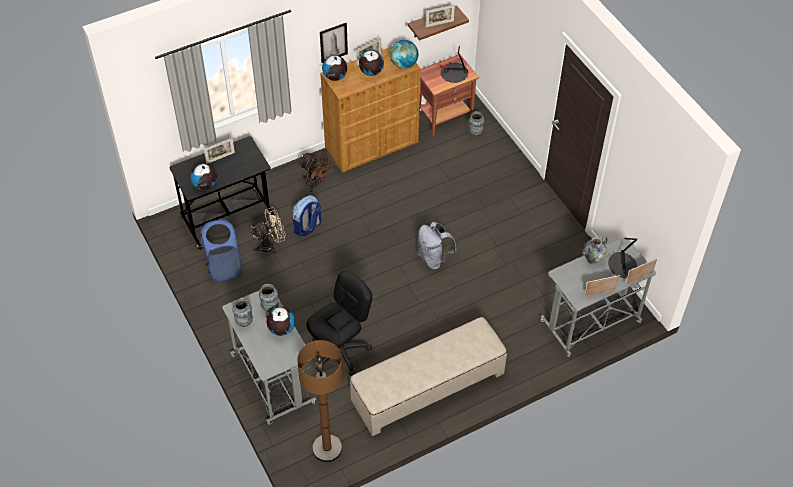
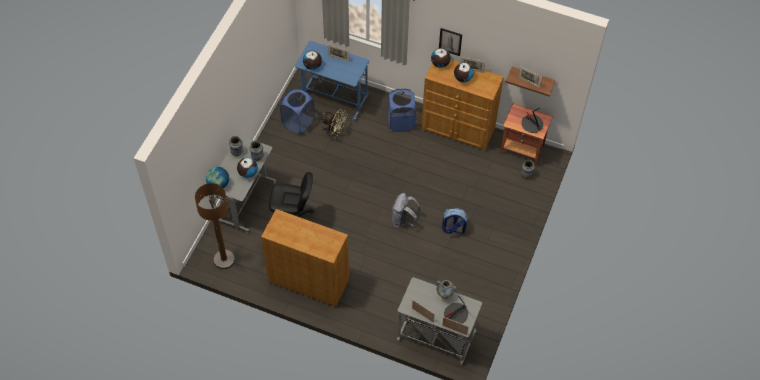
camera: 50 degrees right, 5 degrees up
(228, 218) = (333, 99): black desk -> blue desk
(307, 227) = (365, 141): backpack -> backpack (453, 228)
(316, 183) = (401, 122): brown fan -> blue laundry basket
(404, 64) = (487, 90): globe -> globe (218, 184)
(427, 387) = (308, 281): beige bench -> brown dresser

